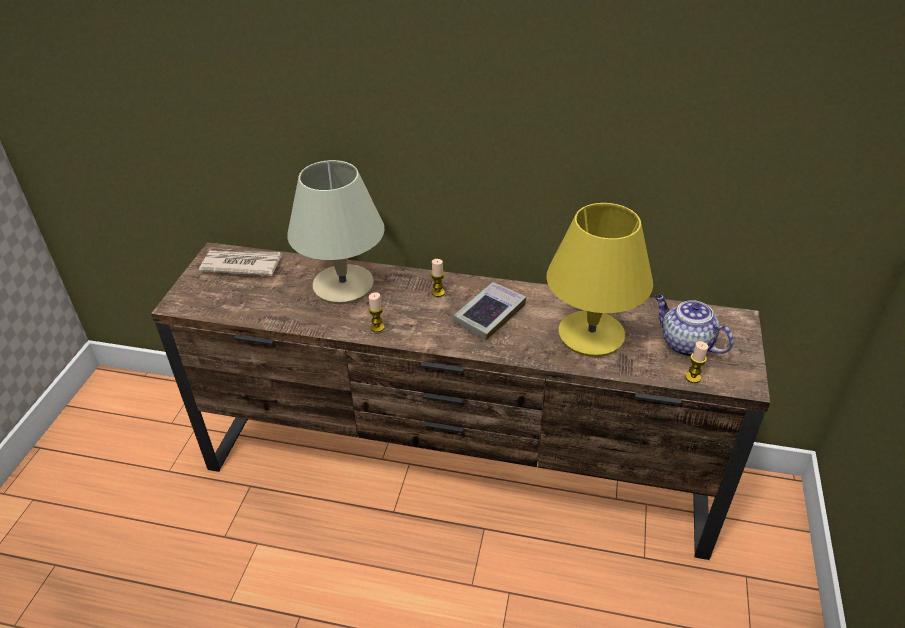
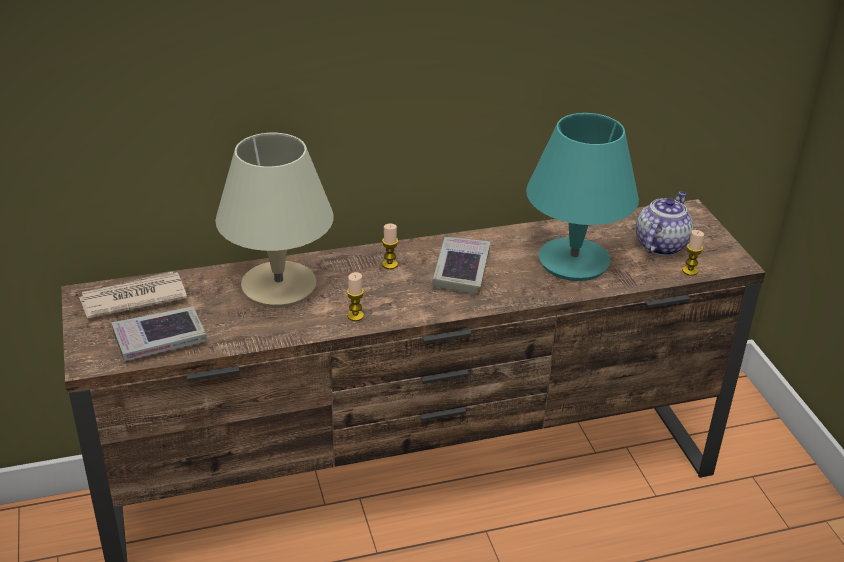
camera: 30 degrees left, 5 degrees down
(232, 302) = (160, 340): none -> book
(590, 335) = (572, 261): yellow table lamp -> turquoise table lamp
(685, 344) = (661, 244): teapot -> teapot turned 105 degrees clockwise

